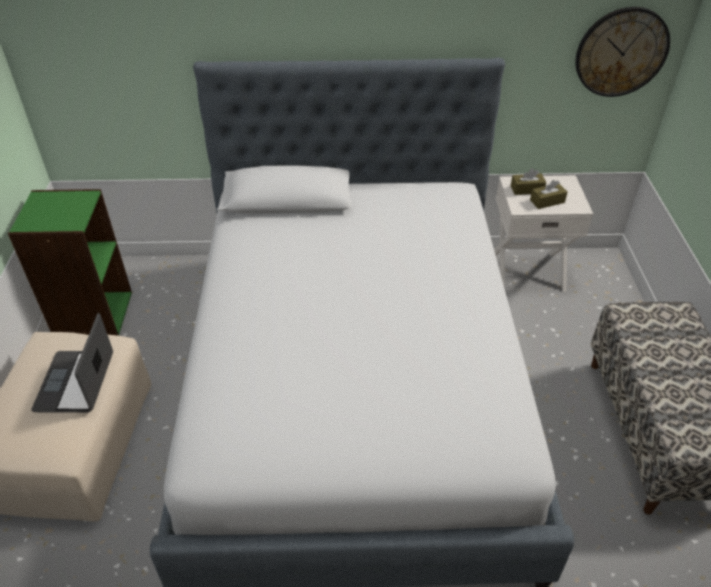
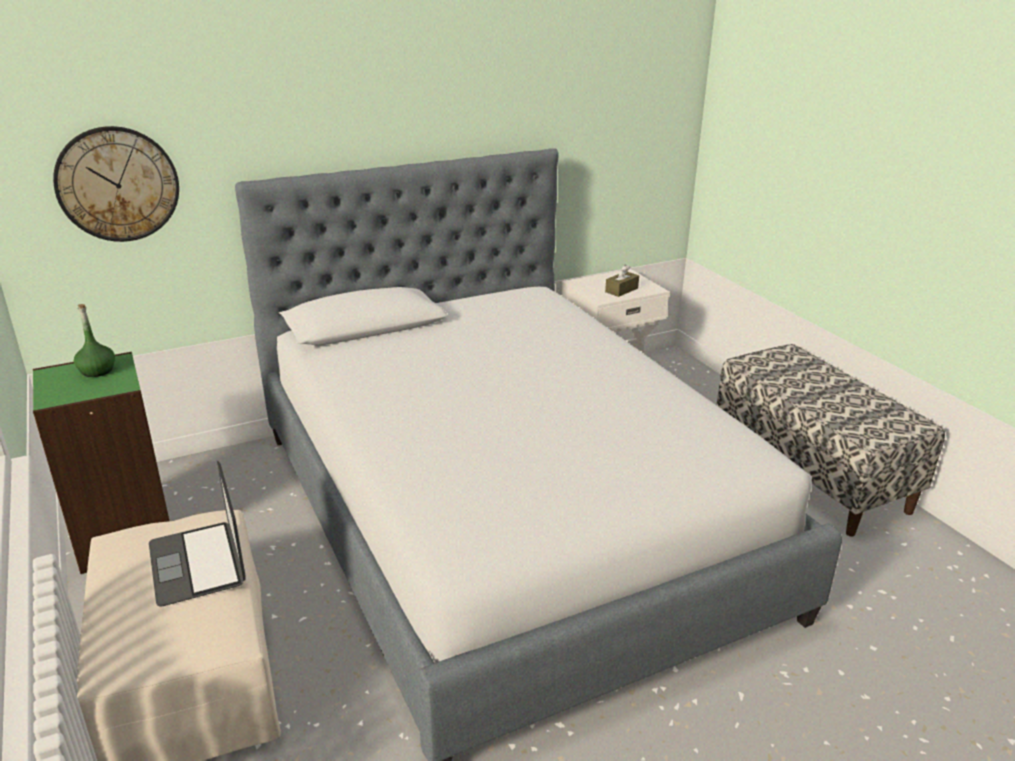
camera: 25 degrees left, 15 degrees down
(68, 203) = (97, 370): none -> green bottle
(527, 189) = (596, 285): brown tissue box -> none
(621, 52) = (651, 136): wall clock -> wall clock (117, 184)

